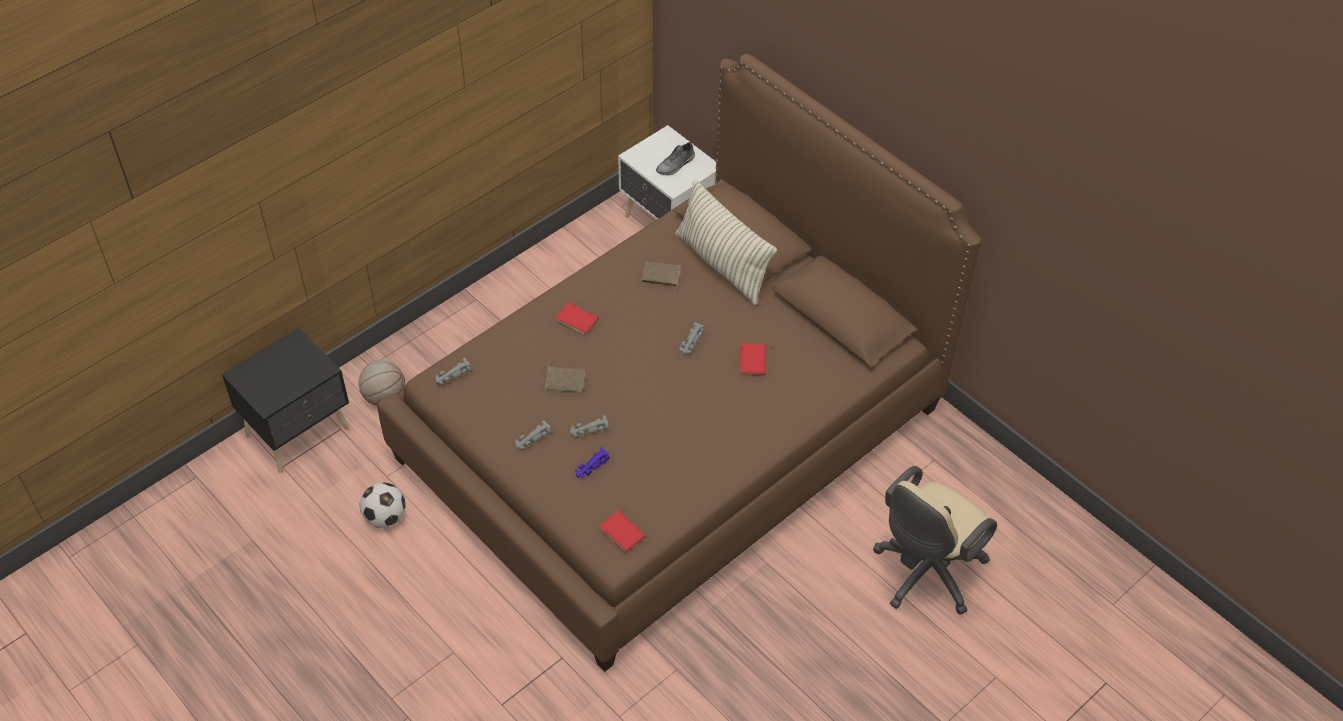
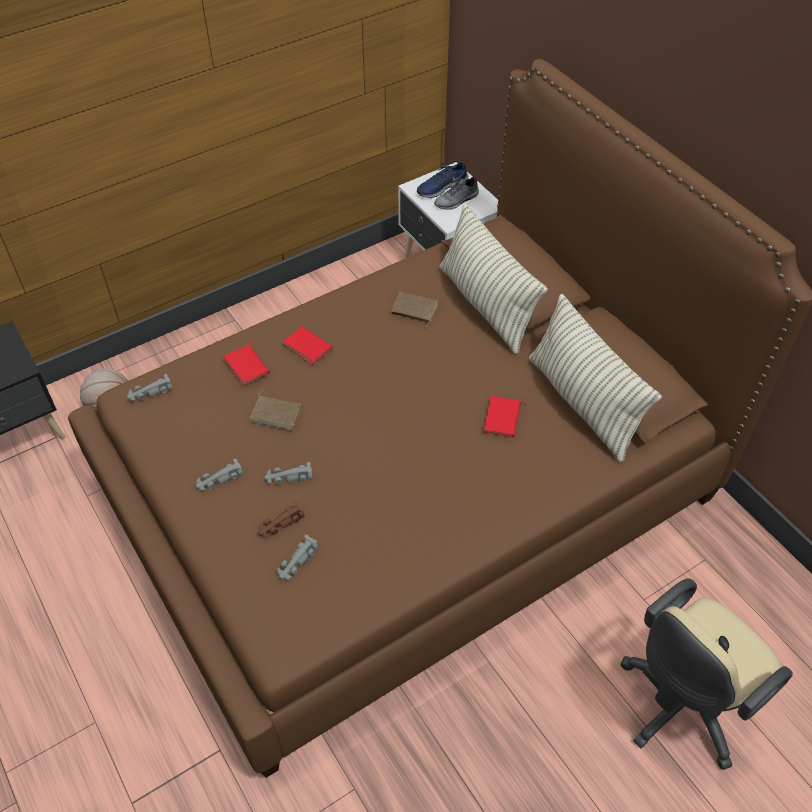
camera: 10 degrees right, 0 degrees up
(385, 517) = (70, 542): football -> none
(591, 467) = (280, 524): purple toy car -> brown toy car
(623, 532) = (298, 617): red book -> red book (248, 366)
(659, 153) = (441, 187): none -> blue shoe
(691, 342) = (433, 388): grey toy car -> grey toy car (297, 562)
(817, 341) = (583, 403): none -> pillow

